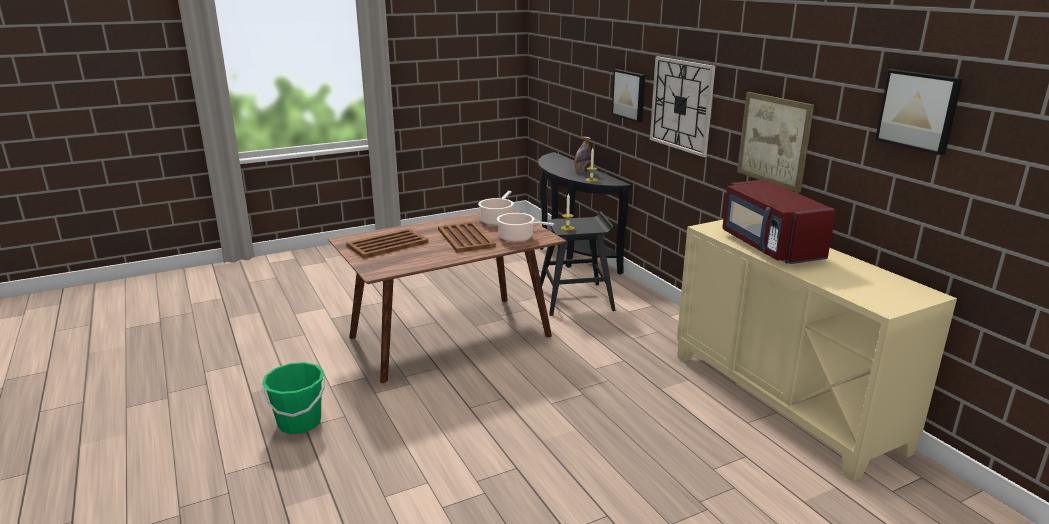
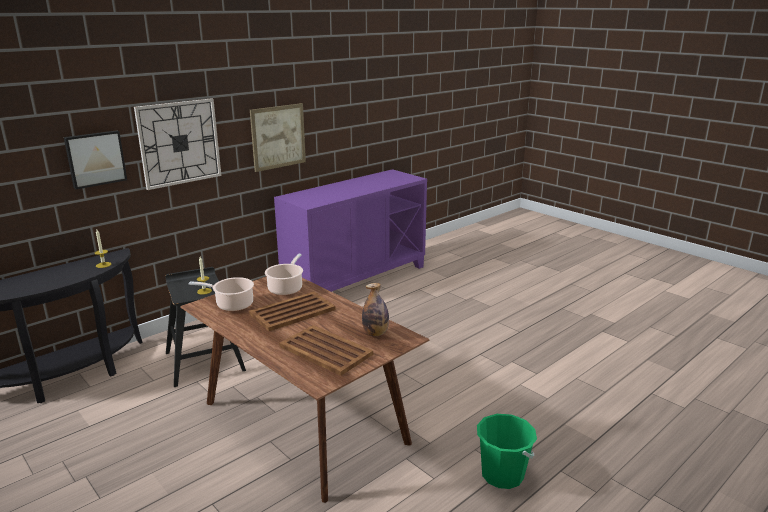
camera: 105 degrees left, 0 degrees up
(582, 172) = (64, 271): bottle -> bottle (375, 333)
(769, 246) = (339, 193): red microwave -> none
(783, 400) = (355, 279): beige cabinet -> purple cabinet
(919, 110) = (357, 88): picture -> none

